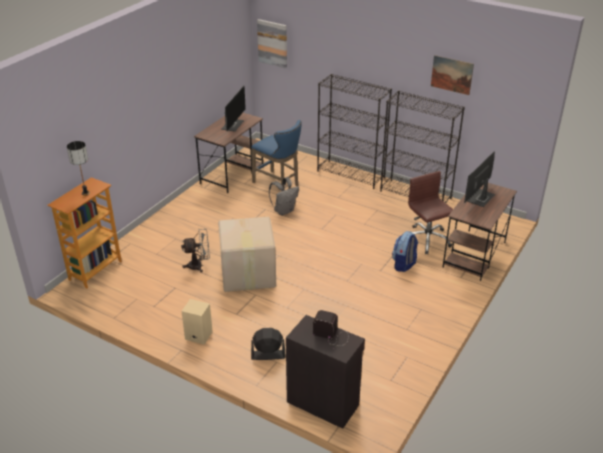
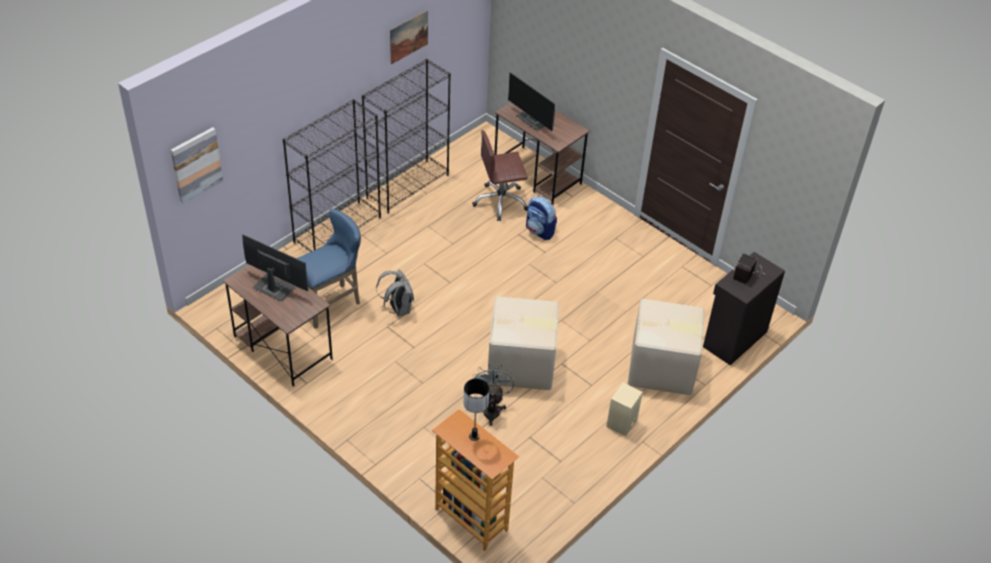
camera: 80 degrees left, 10 degrees up
(268, 355) = (662, 368): black fan -> cardboard box

